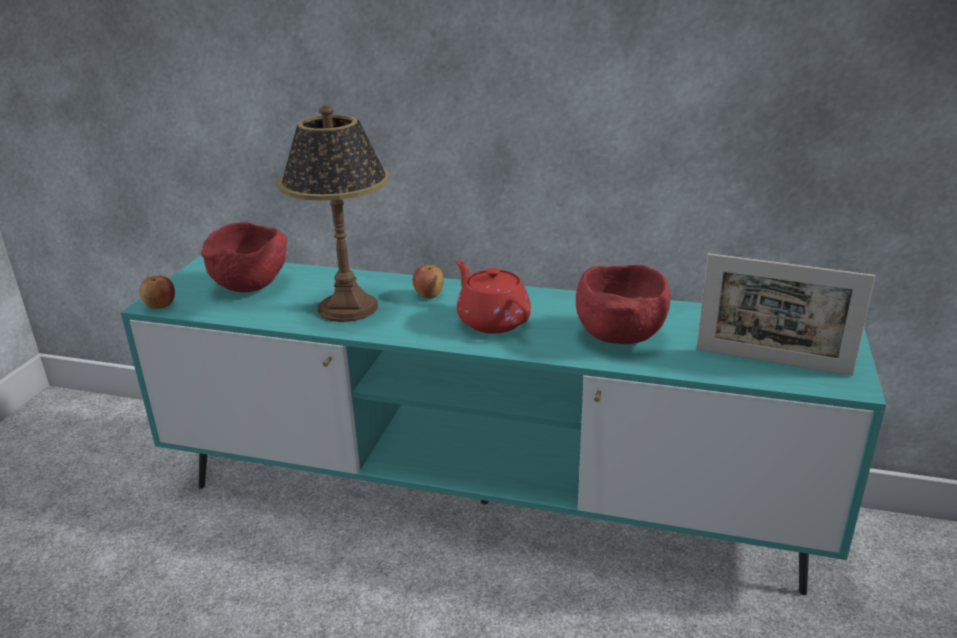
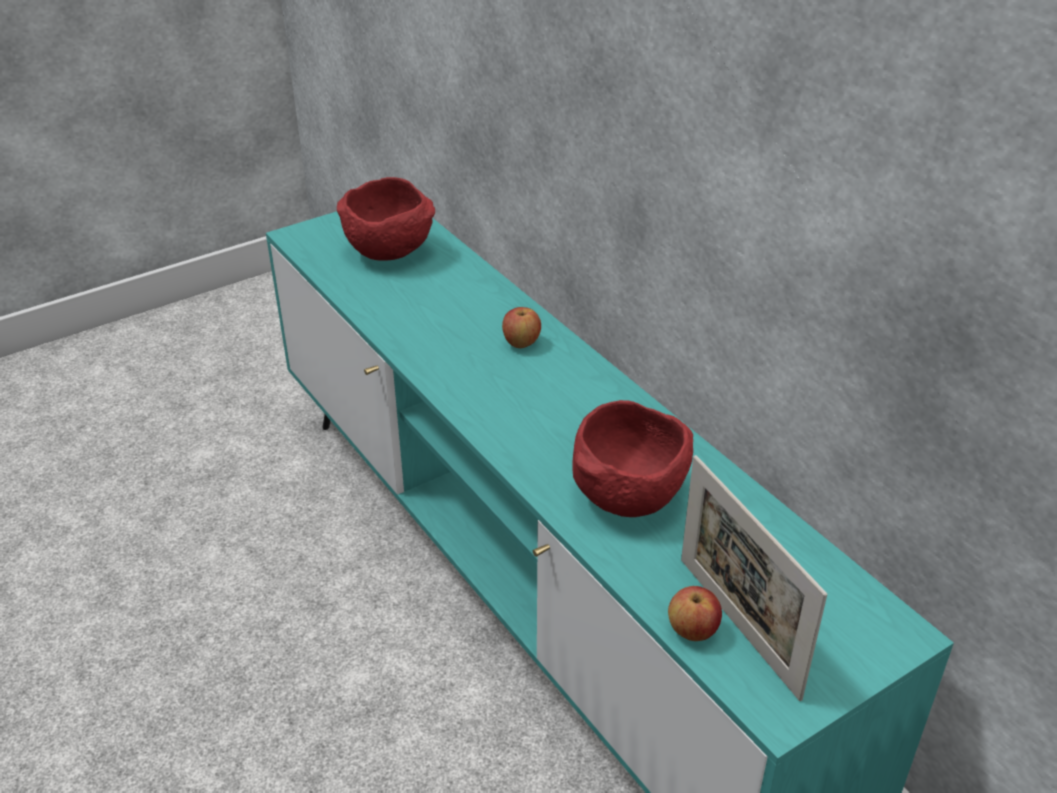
camera: 40 degrees right, 10 degrees up
(160, 306) = (298, 240): apple -> apple (692, 631)
(348, 308) = (434, 320): table lamp -> none
(492, 320) = (535, 406): red teapot -> none

